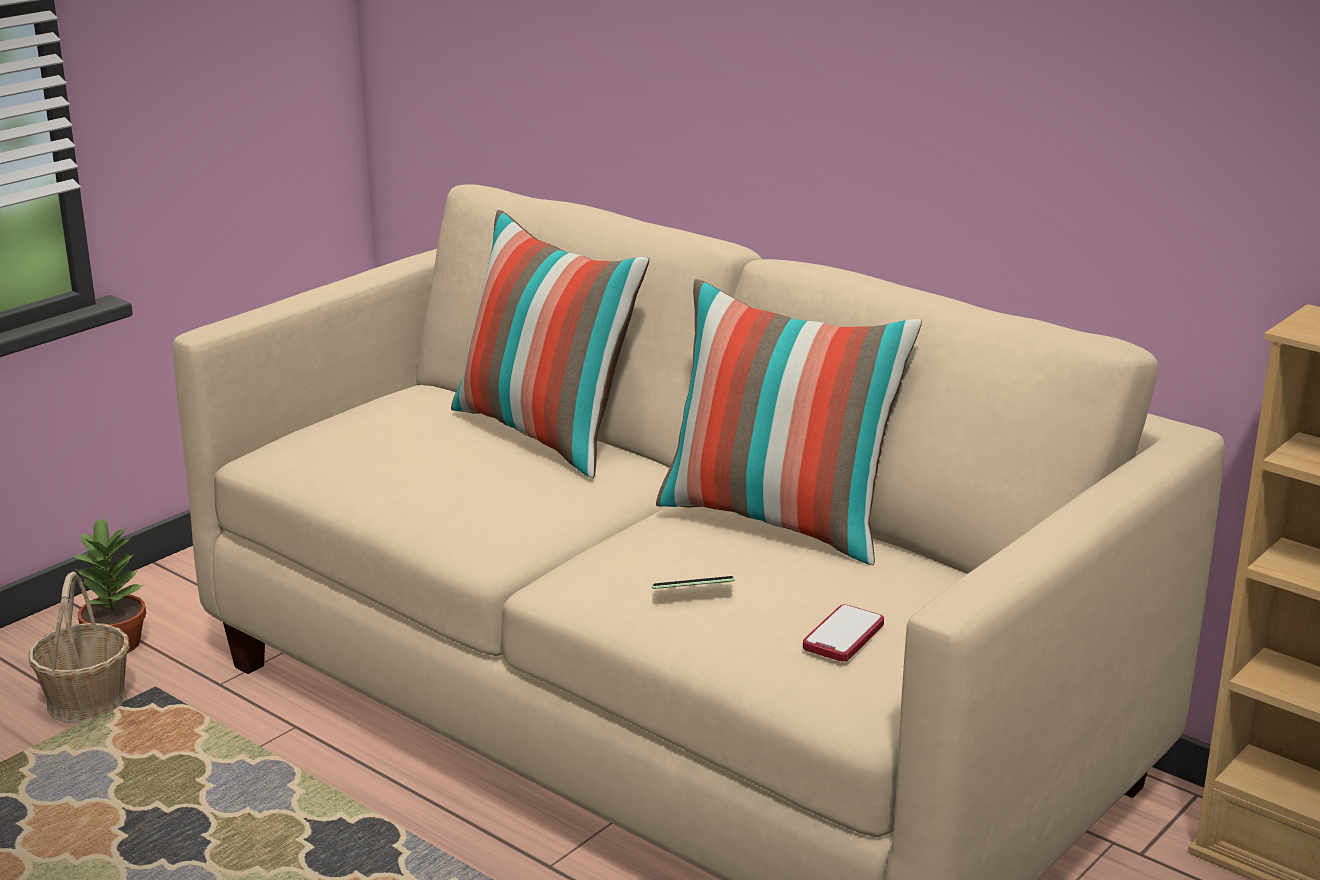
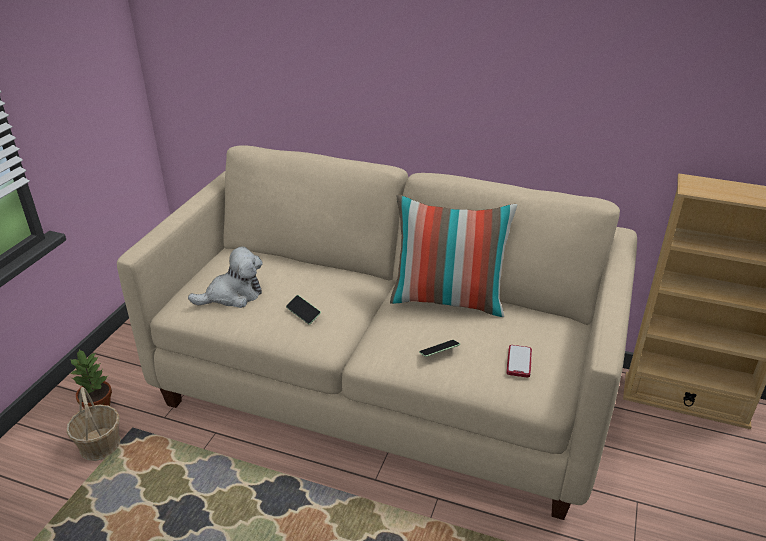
camera: 20 degrees left, 10 degrees up
(373, 448) = (233, 295): none -> plush toy
(478, 493) = (303, 313): none -> phone
(546, 435) = (312, 270): pillow -> none

